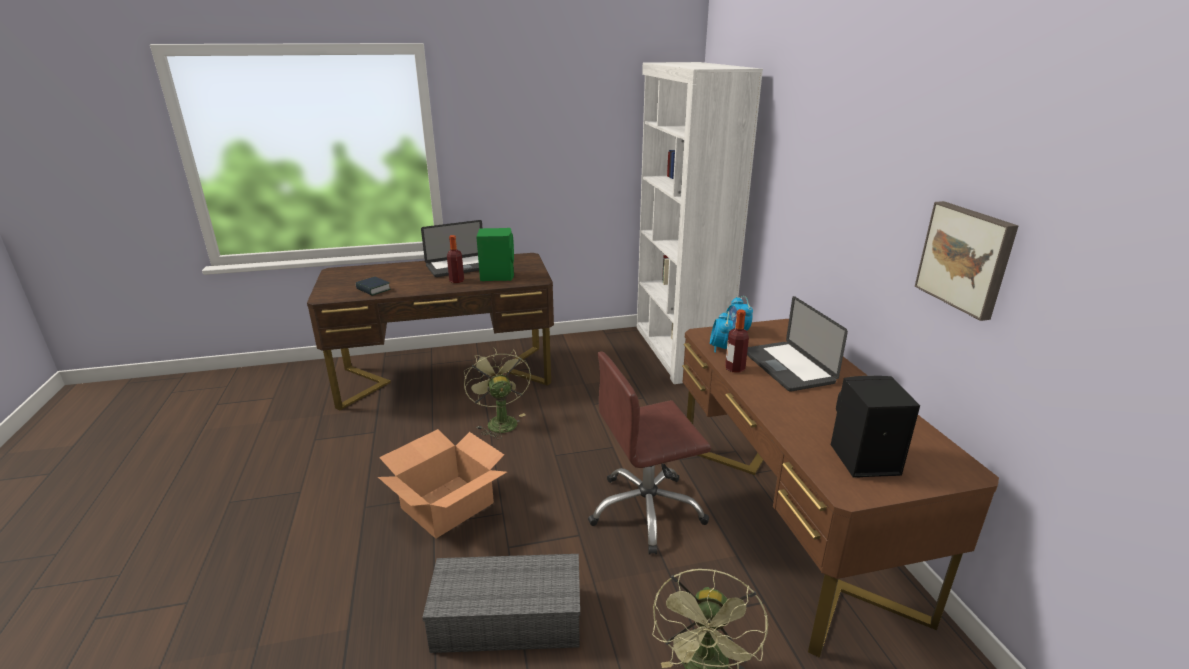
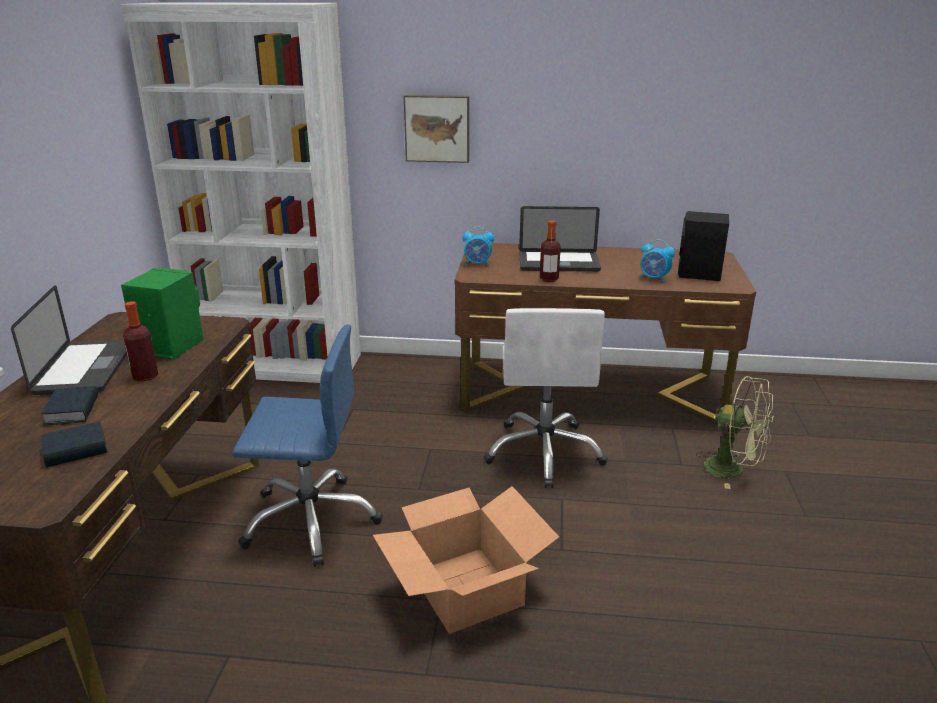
camera: 70 degrees left, 0 degrees up
(413, 278) = (72, 411): none -> book
(499, 421) = (311, 520): green fan -> blue office chair
(505, 620) = (664, 566): grey storage box -> none
(646, 511) = (544, 453): brown office chair -> white office chair
(719, 348) = (505, 276): alarm clock -> alarm clock (654, 279)
(966, 258) = (658, 123): picture -> picture (437, 128)

